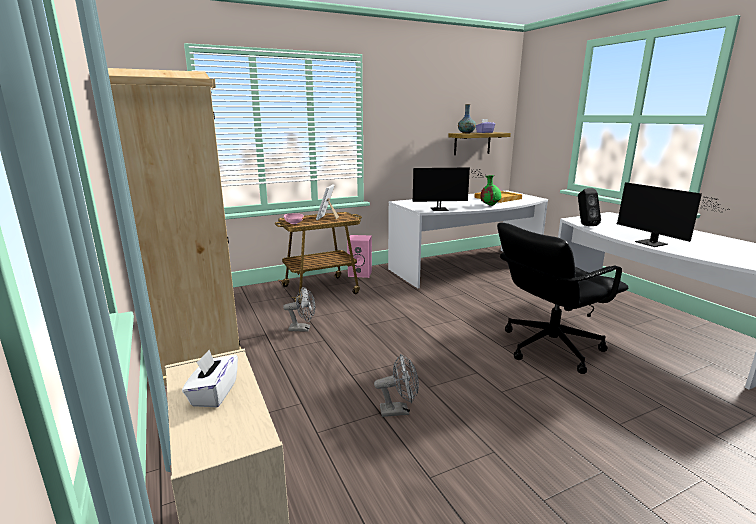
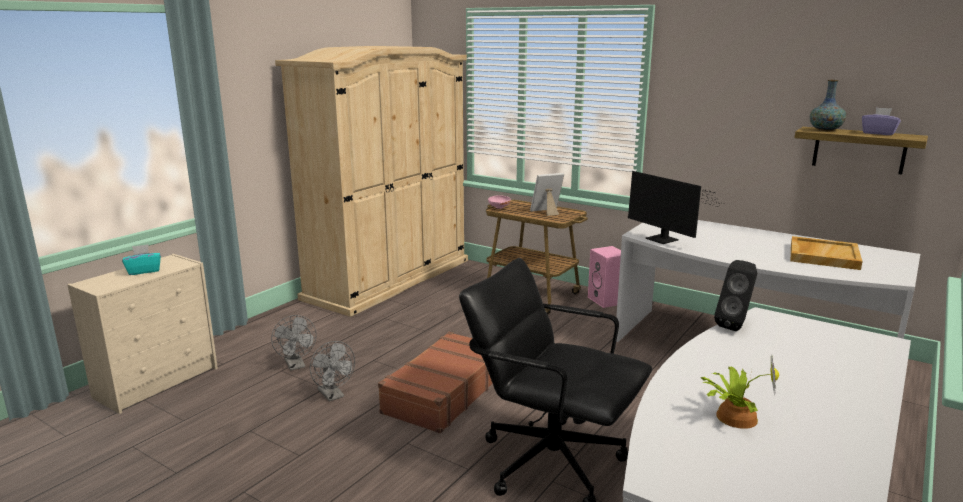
camera: 60 degrees right, 0 degrees up
(213, 394) = (144, 271): white tissue box -> turquoise tissue box
(303, 329) = (436, 315): grey fan -> grey fan (296, 365)
(437, 358) = (444, 393): none -> brown suitcase
(489, 205) = (750, 258): green vase -> none
(654, 244) = (685, 380): monitor -> none
(695, 246) = (734, 416): none -> potted plant

